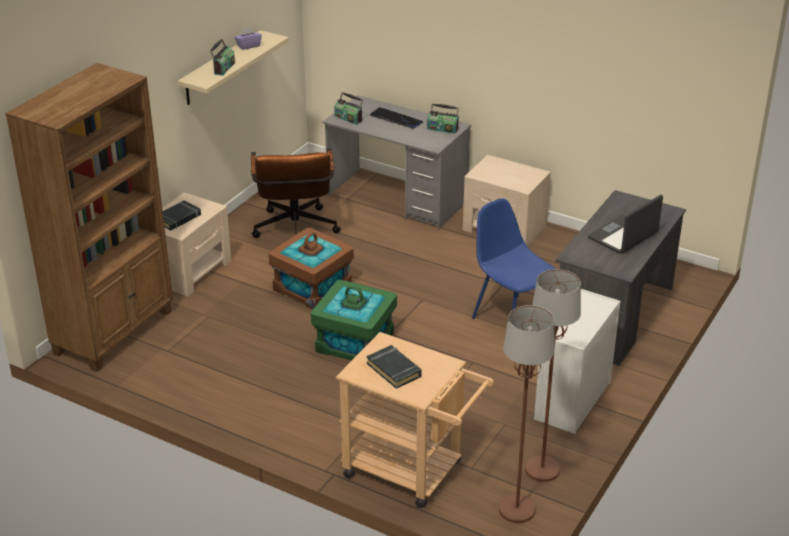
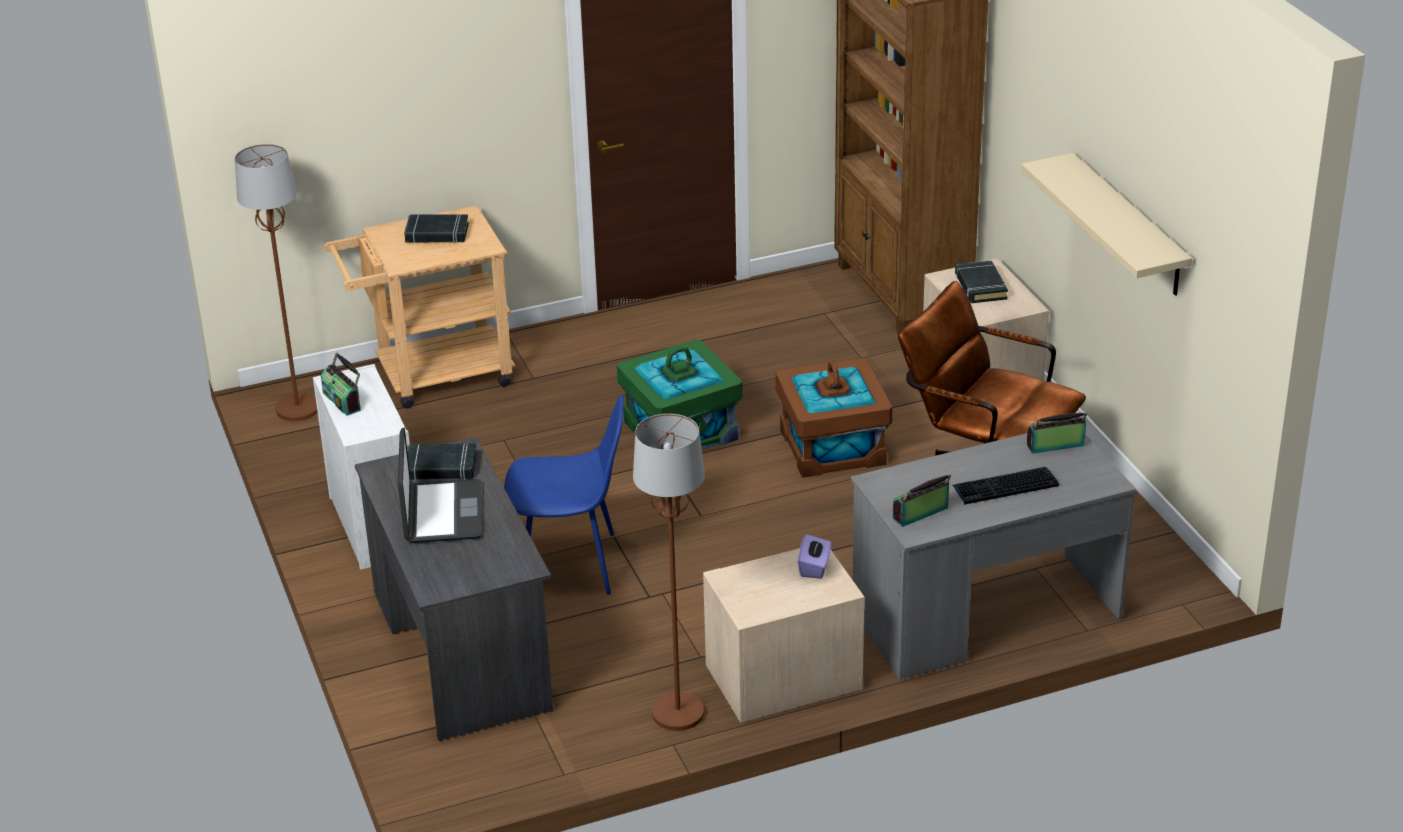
camera: 130 degrees right, 0 degrees up
(223, 68) = (1074, 191): radio -> radio (343, 401)
(248, 46) = (1135, 230): purple tissue box -> purple tissue box (814, 567)
(542, 470) = (318, 449): brown floor lamp -> brown floor lamp (677, 713)
(593, 255) = (441, 467): none -> black book

